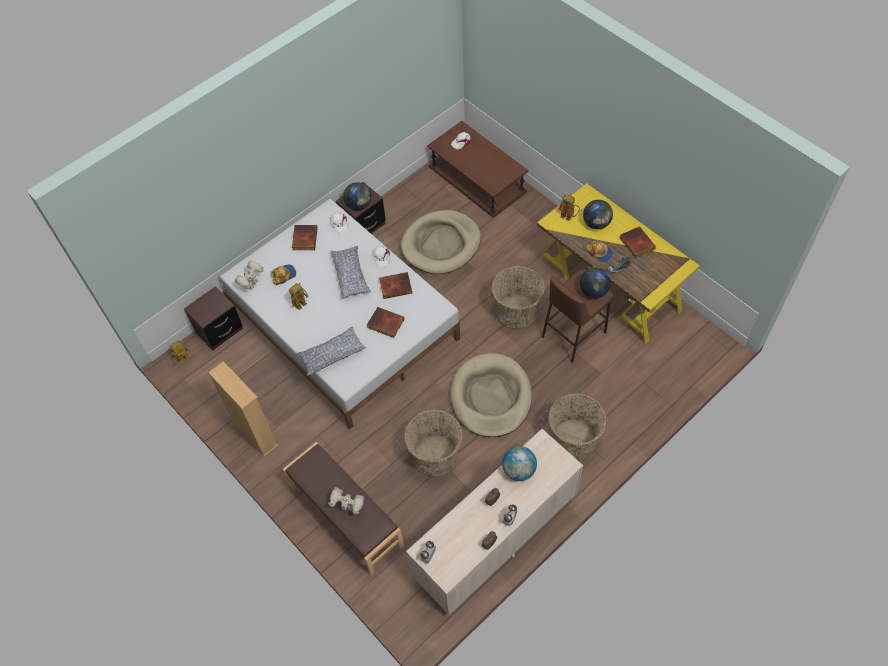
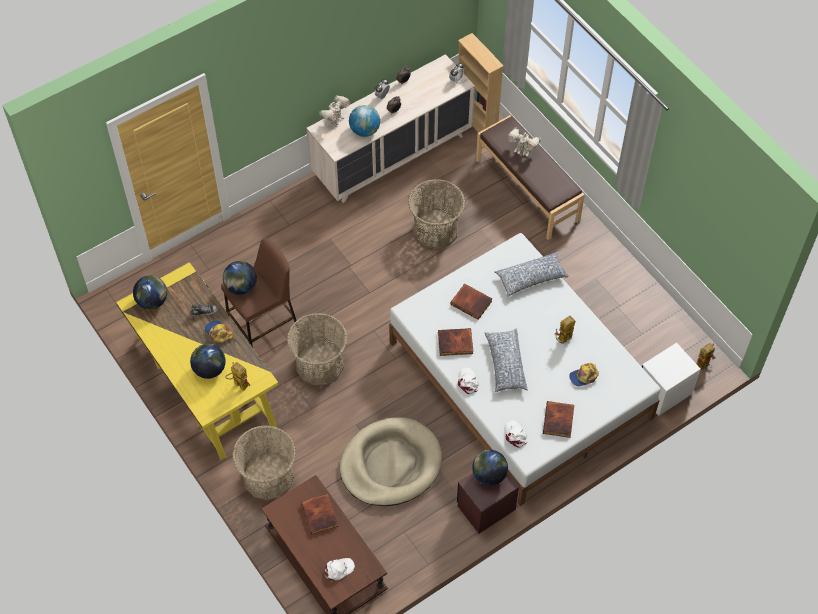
camera: 175 degrees left, 0 degrees up
(219, 330) = (663, 392): brown nightstand -> white nightstand
(253, 285) = (620, 369): toy robot -> toy robot (335, 120)
(255, 434) = (617, 274): beige bookcase -> beige bookcase (476, 119)
(491, 397) = (369, 276): beige dog bed -> none
(573, 440) = (297, 225): basket -> basket (268, 476)
(636, 243) = (174, 337): book -> book (320, 515)
(667, 270) = (152, 301): none -> globe

